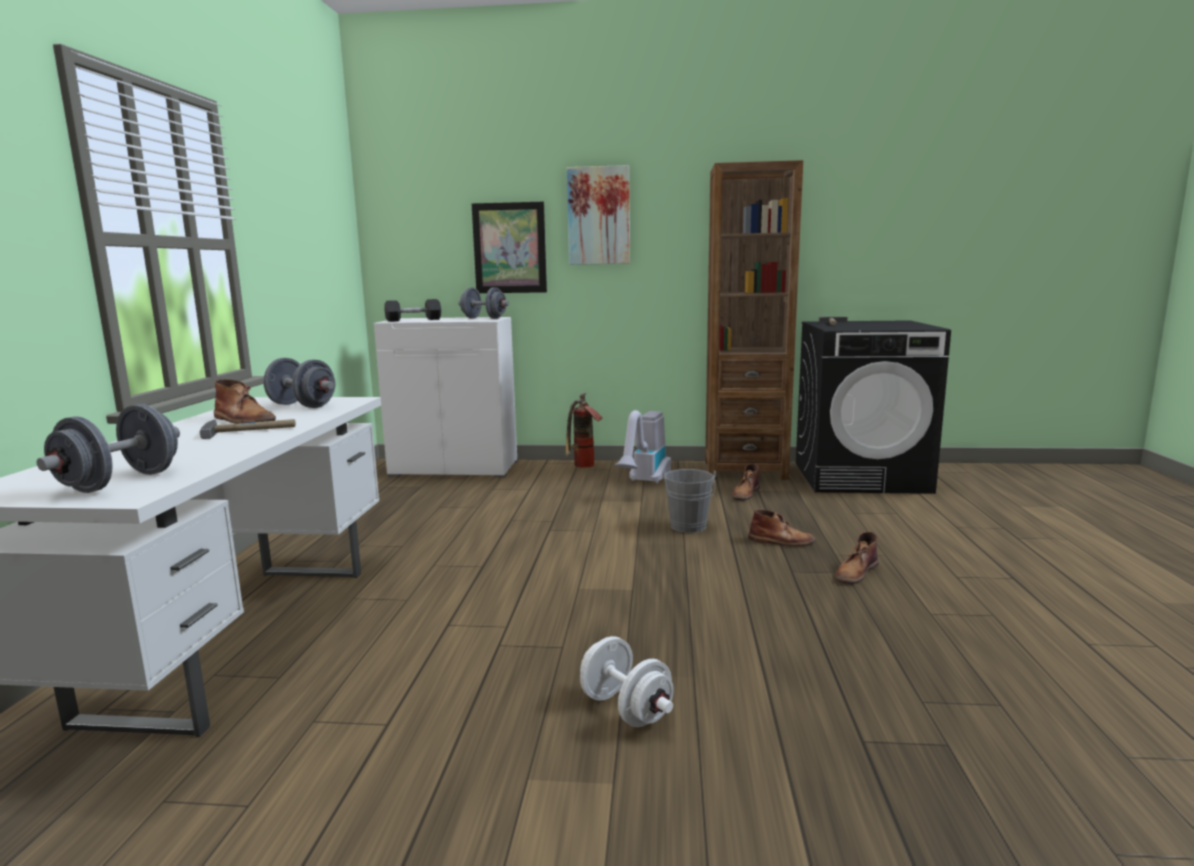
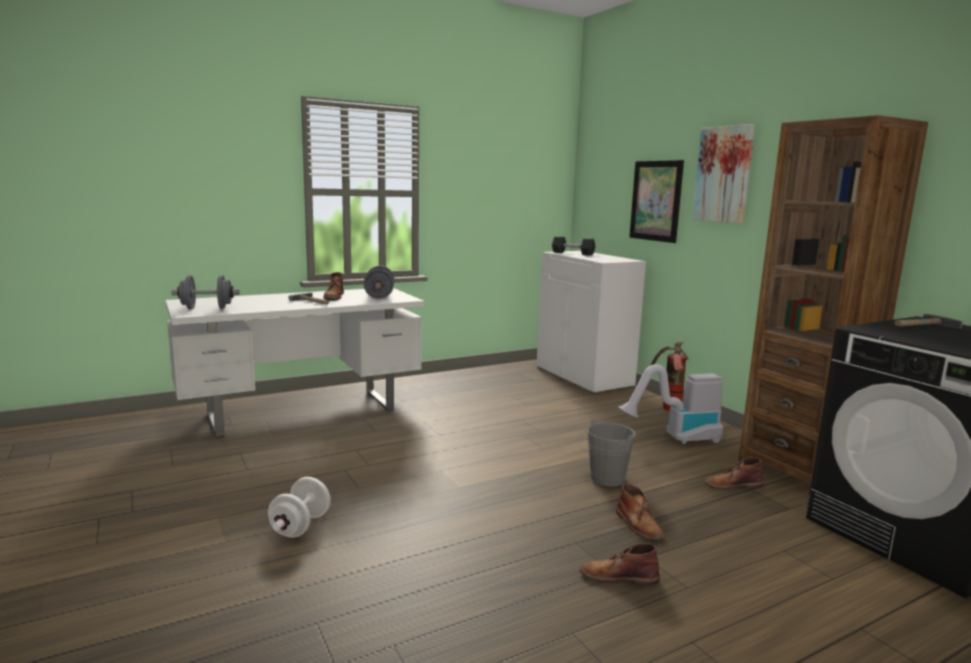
camera: 55 degrees right, 0 degrees up
(484, 318) = (617, 259): grey dumbbell -> none

